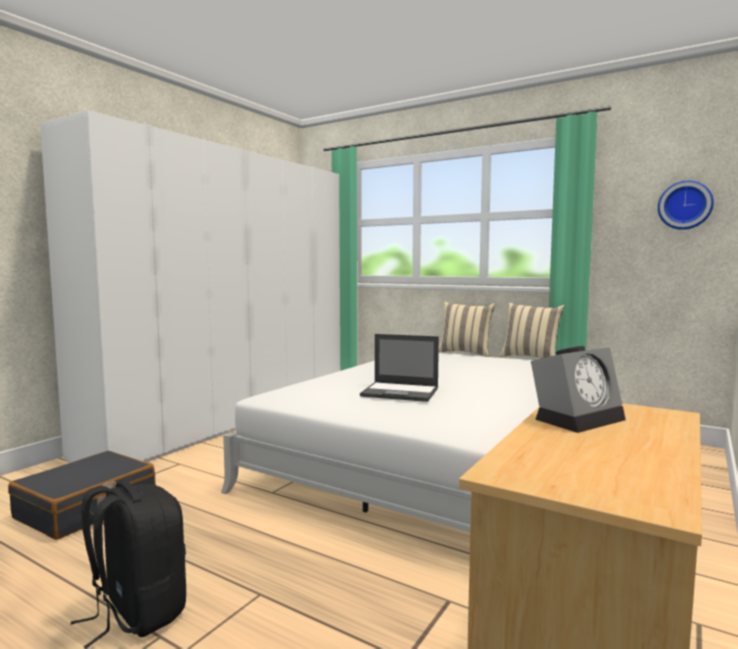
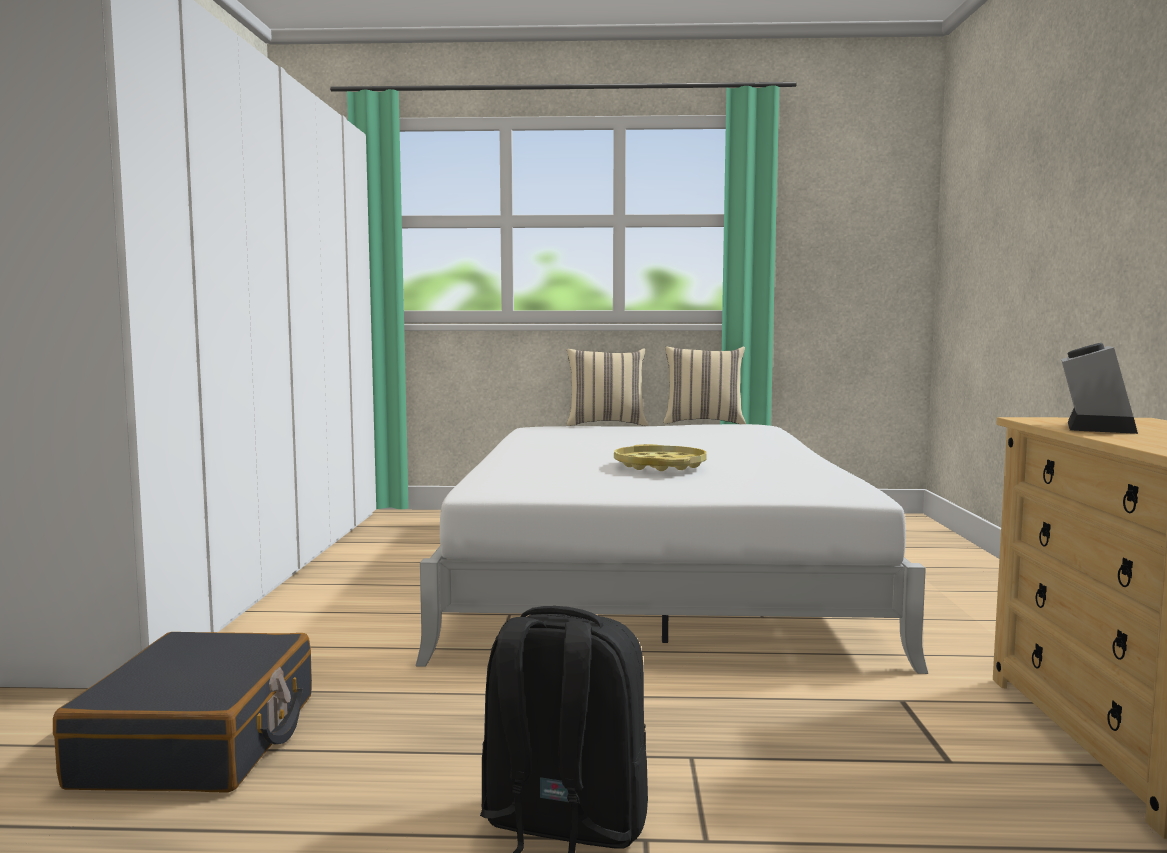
camera: 30 degrees left, 0 degrees up
(401, 392) = (660, 465): laptop -> yellow tray
(685, 205) = (876, 218): wall clock -> none

